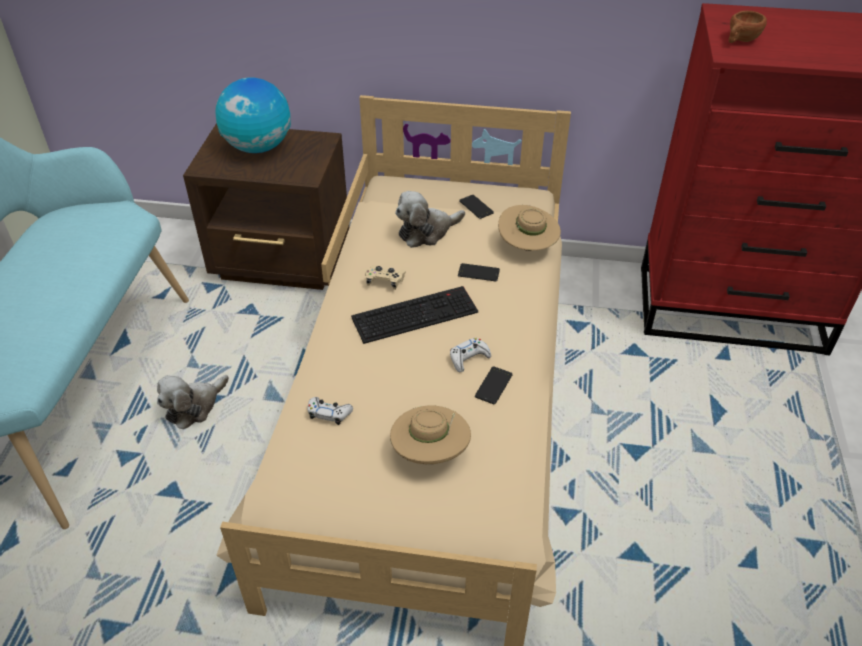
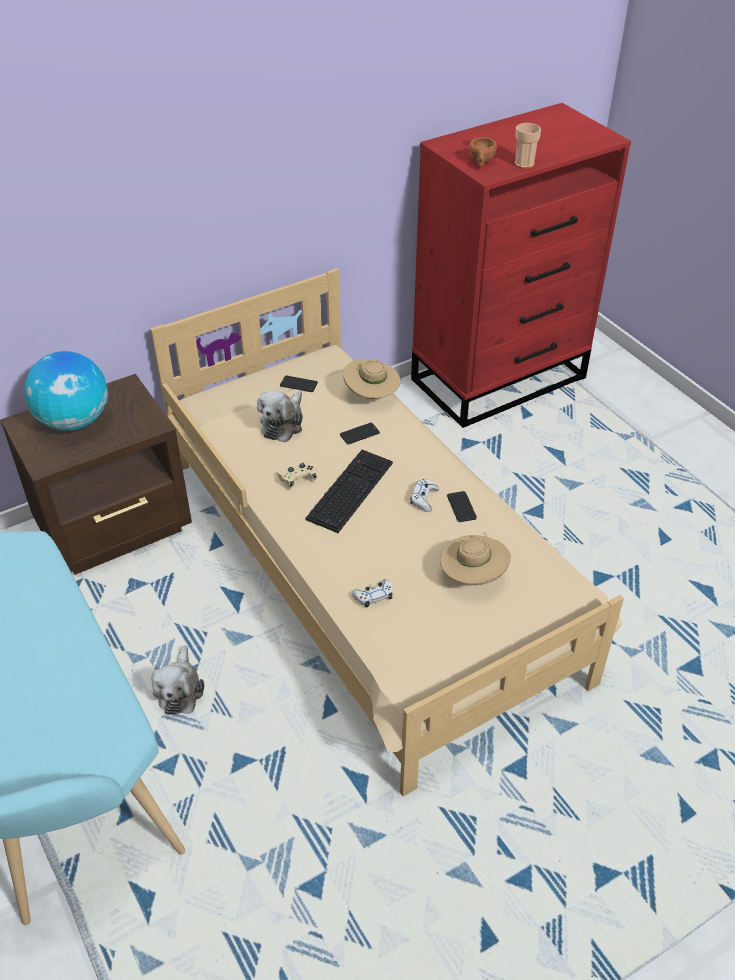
camera: 40 degrees left, 0 degrees up
(789, 57) = (524, 164): none -> cup

